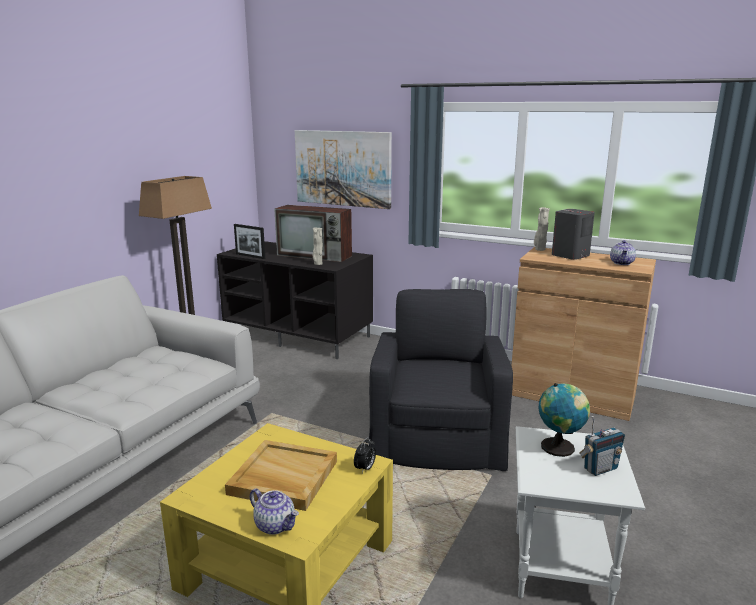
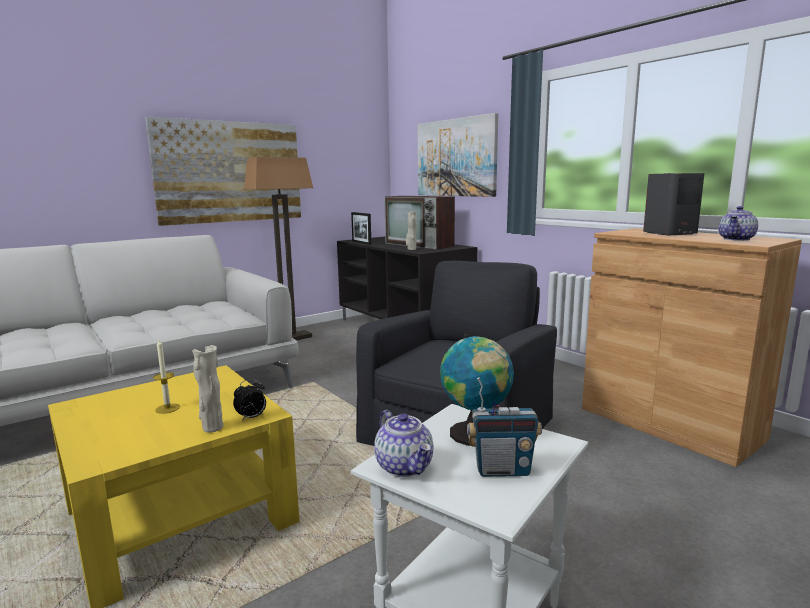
camera: 25 degrees right, 5 degrees down
(113, 196) = (230, 172): none -> picture
(275, 525) = (96, 445): teapot -> teapot (405, 466)
(282, 477) = (167, 408): beige tray -> candle
(539, 249) = (636, 229): beige vase -> beige vase (212, 428)

